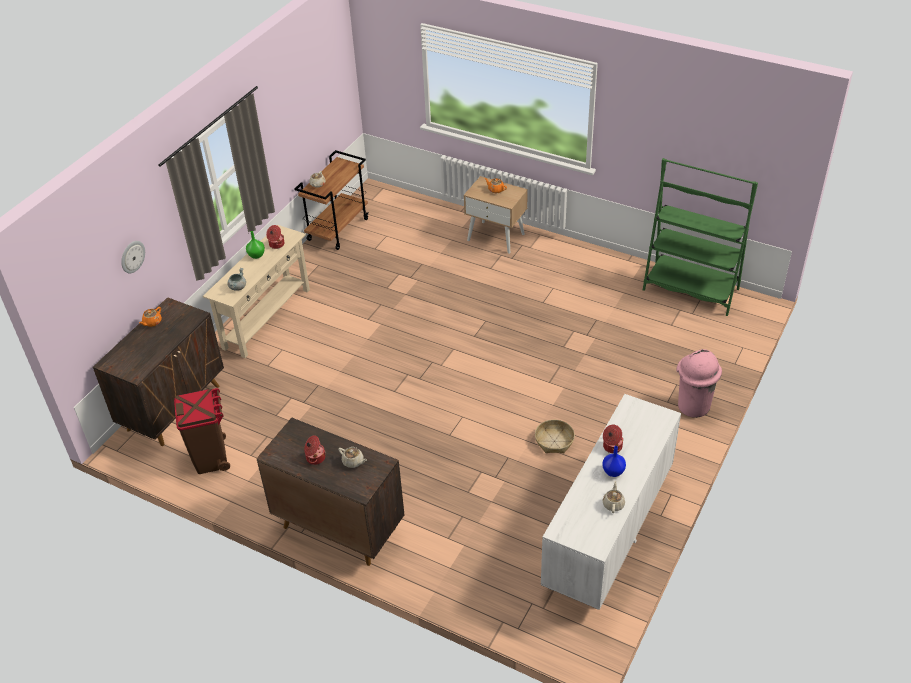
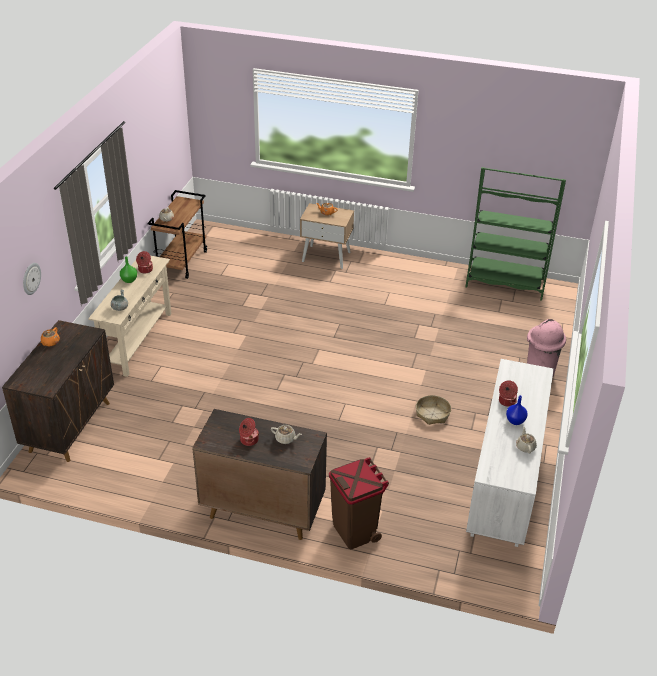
camera: 15 degrees left, 5 degrees down
(211, 457) = (120, 466): brown trash can -> brown trash can (355, 530)

